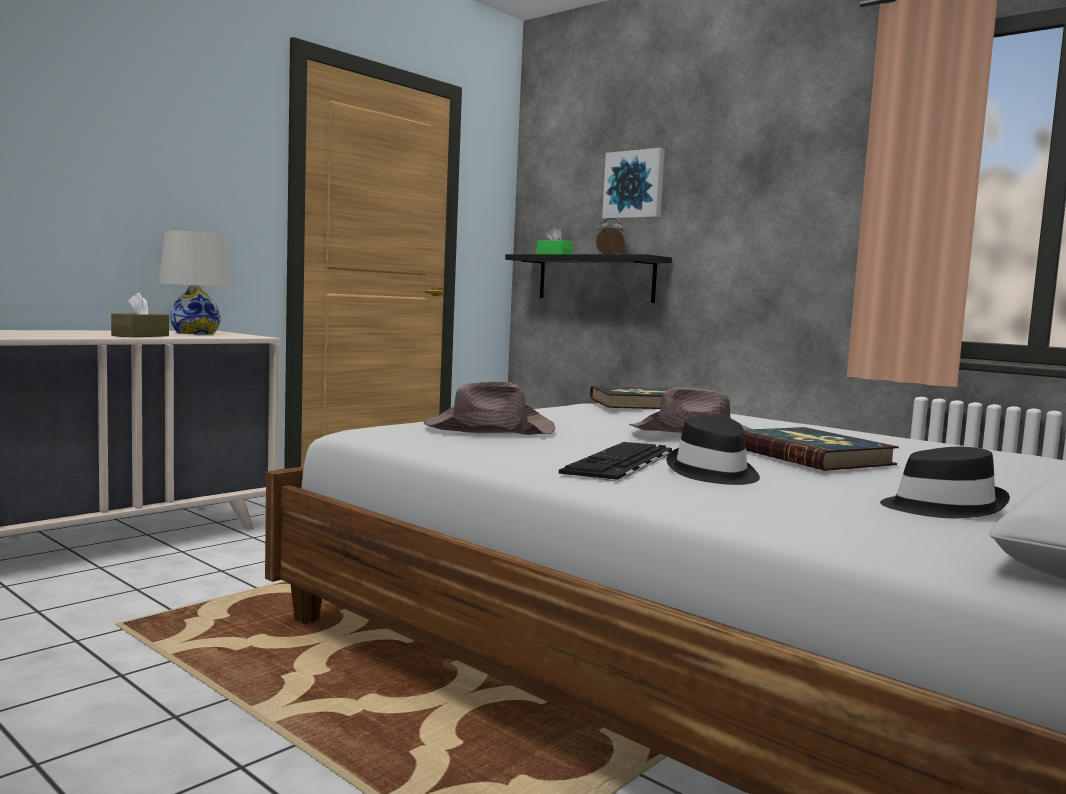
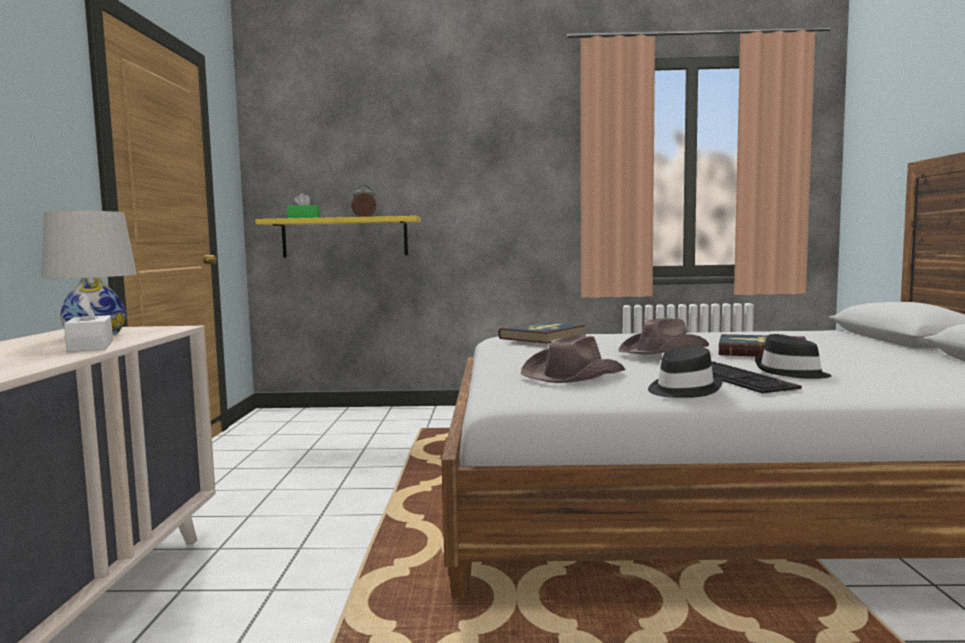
camera: 40 degrees left, 0 degrees up
(140, 336) = (91, 346): brown tissue box -> white tissue box
(595, 278) = (344, 237): black shelf -> yellow shelf
(635, 185) = (377, 157): picture -> none
(941, 507) = (915, 366): black hat -> black hat (682, 389)

